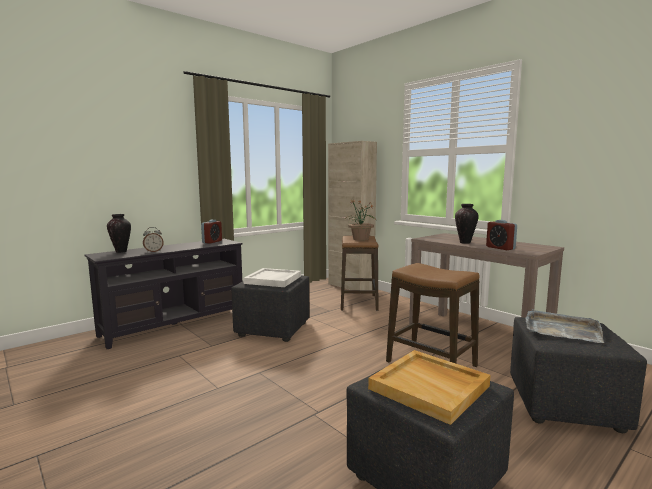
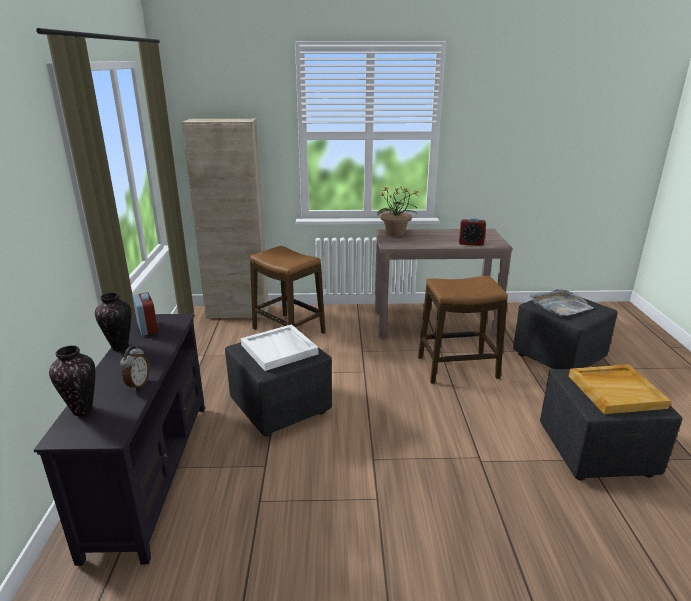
camera: 50 degrees left, 15 degrees up
(360, 239) = (286, 256): potted plant -> potted plant (395, 233)
(465, 242) = (433, 242): vase -> vase (120, 348)

